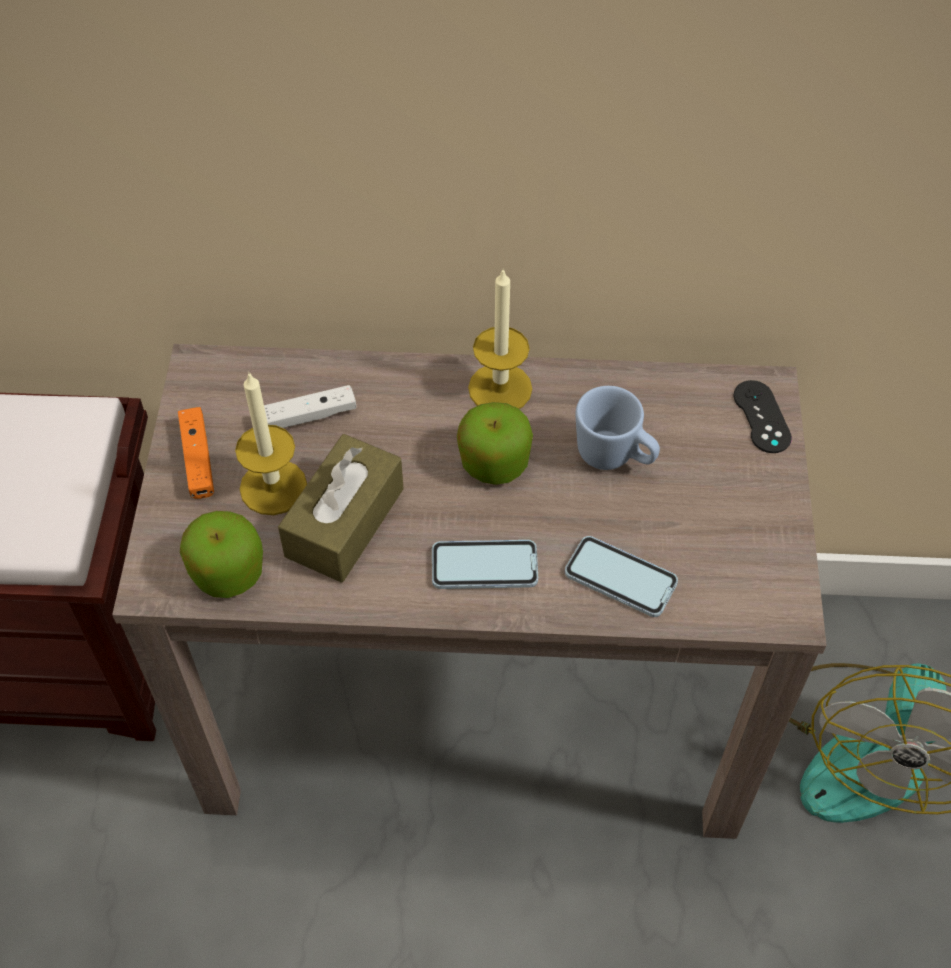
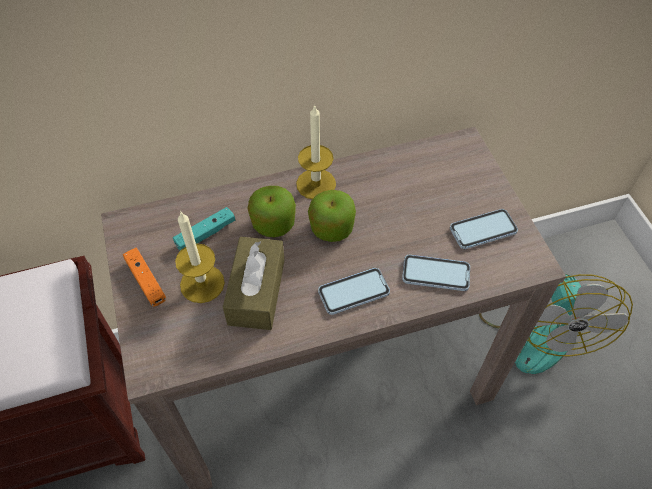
camera: 20 degrees left, 0 degrees up
(227, 572) = (194, 346): apple -> apple (273, 223)
(307, 416) = (205, 234): white game controller -> turquoise game controller
(614, 457) = (399, 204): blue mug -> none
(727, 534) = (483, 230): none -> phone
(761, 417) = (470, 158): black game controller -> none

